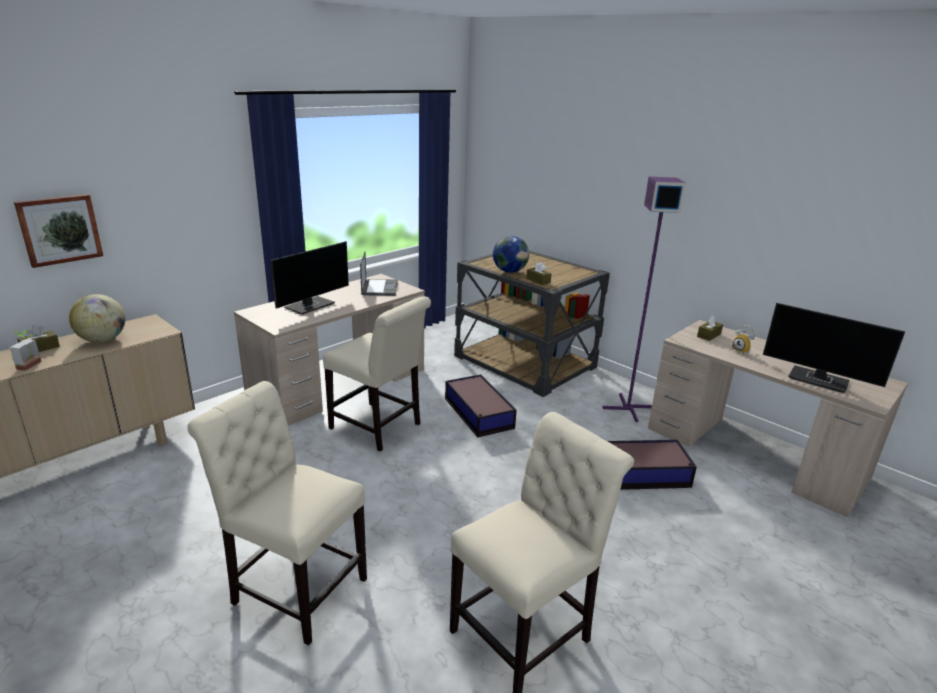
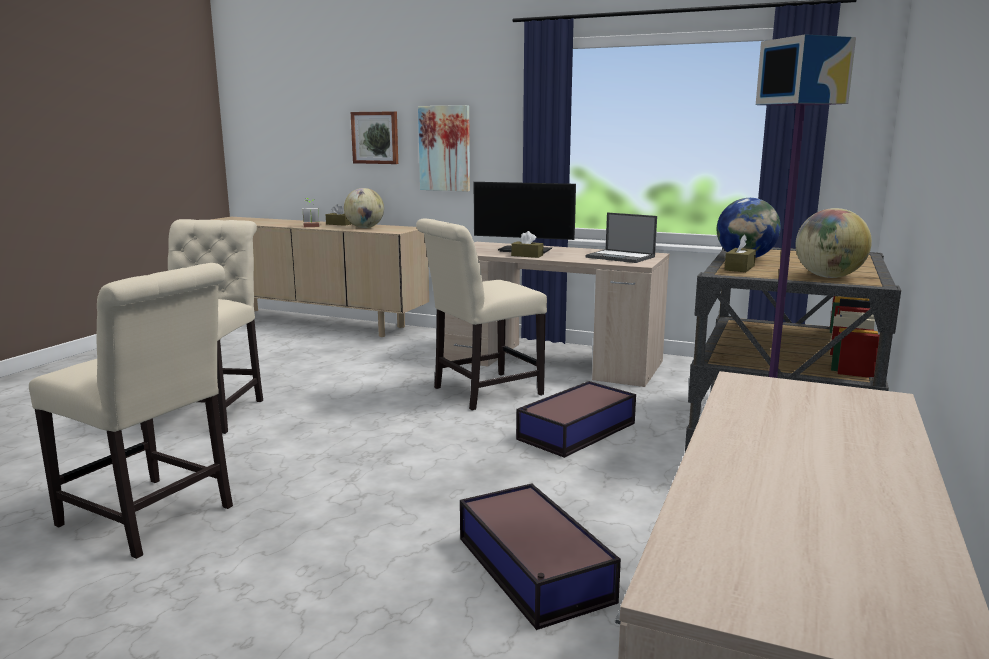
camera: 70 degrees right, 10 degrees down
(162, 227) = (445, 148): none -> picture
(379, 288) = (621, 257): laptop -> laptop turned 60 degrees clockwise
(379, 428) = (481, 392): beige chair -> beige chair turned 45 degrees clockwise
(570, 273) = (828, 277): none -> globe
(709, 335) = (823, 401): brown tissue box -> brown tissue box (527, 255)
(742, 351) = (791, 430): alarm clock -> none
(819, 380) = (749, 515): monitor -> none

